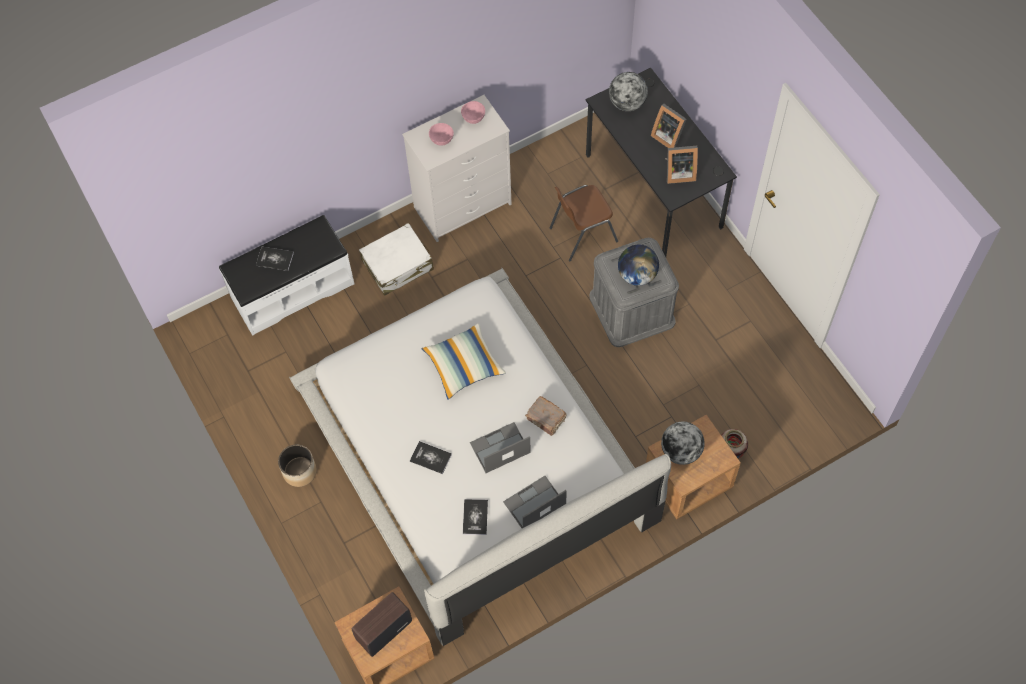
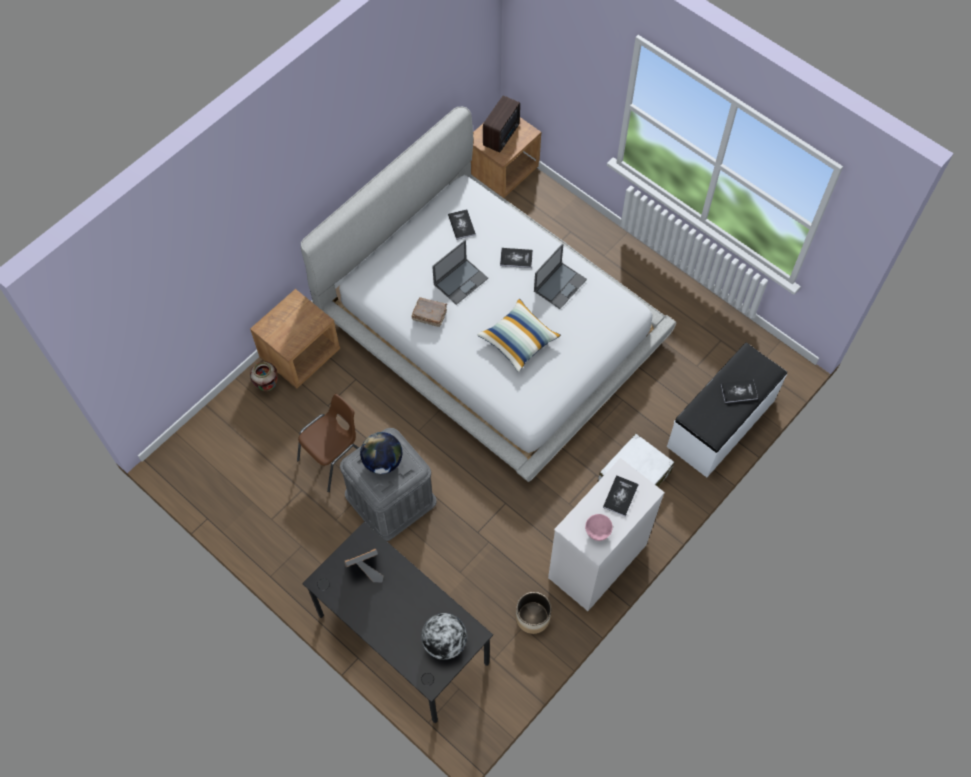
camera: 160 degrees right, 0 degrees up
(299, 471) = (633, 272): planter -> planter (533, 617)
(441, 140) = (620, 496): pink bowl -> book
(534, 504) = (417, 247): laptop -> laptop (560, 285)
(582, 234) = (463, 565): brown chair -> brown chair (334, 458)
(668, 136) = (388, 612): picture frame -> none
(681, 451) = (304, 323): globe -> none

